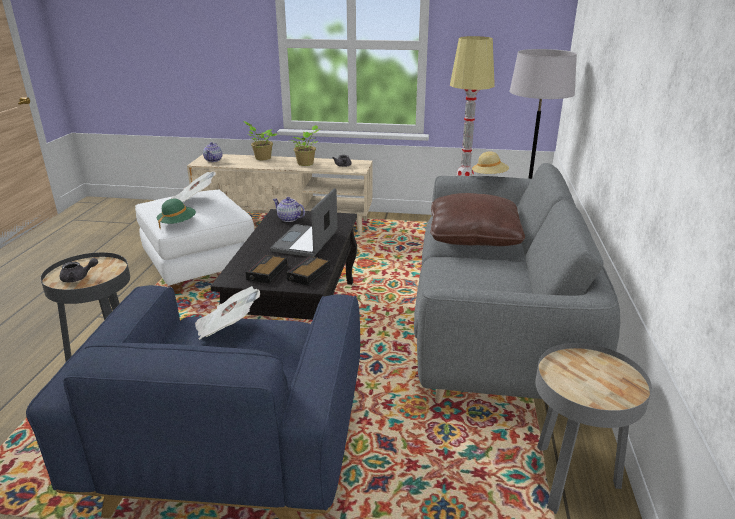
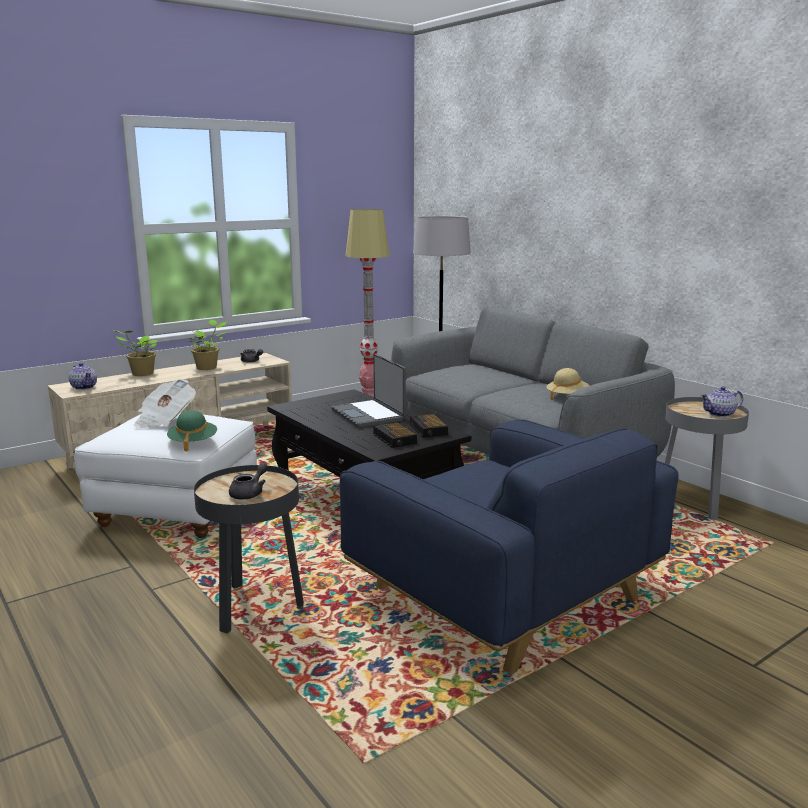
camera: 45 degrees left, 10 degrees down
(227, 328) = (447, 480): newspaper -> none
(289, 219) = (307, 407): teapot -> teapot (720, 414)
(473, 237) = (479, 378): brown pillow -> none
(489, 177) = (436, 332): beige hat -> beige hat (567, 397)

